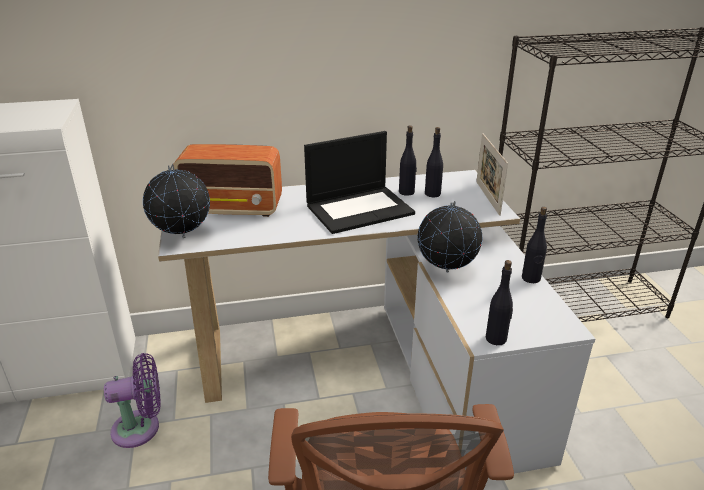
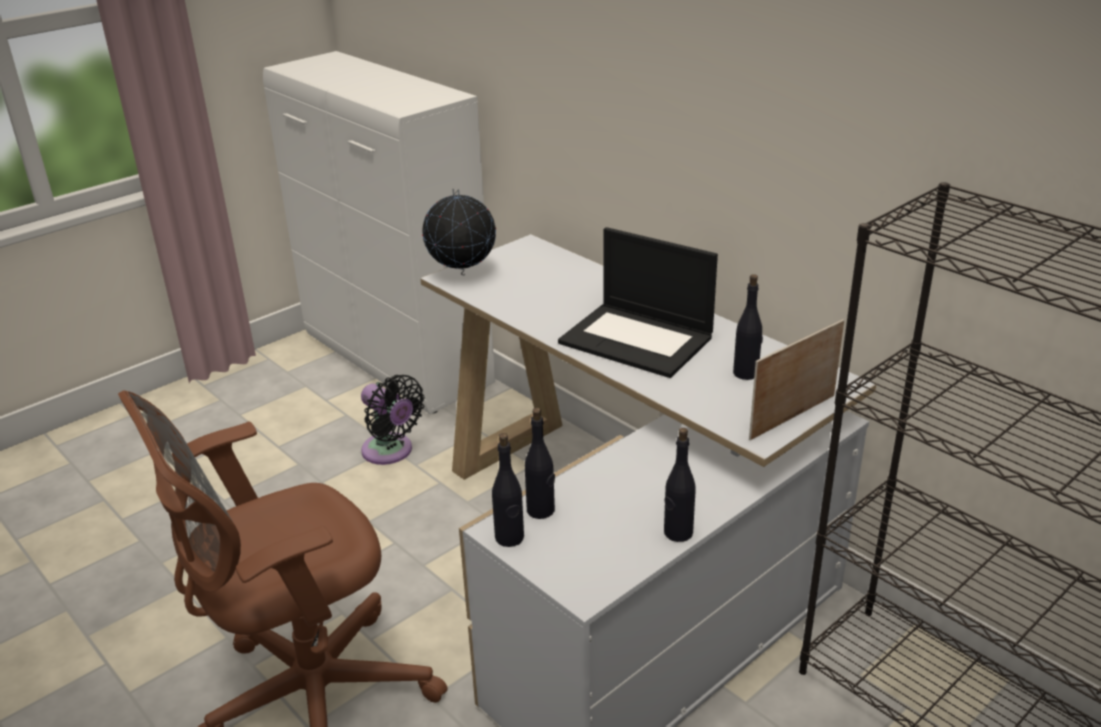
camera: 60 degrees right, 0 degrees up
(141, 428) = (390, 452): purple fan -> black fan
(234, 208) = (548, 273): radio -> none
(406, 192) = (725, 354): black bottle -> black bottle (541, 510)
(446, 272) = (619, 461): globe -> none

